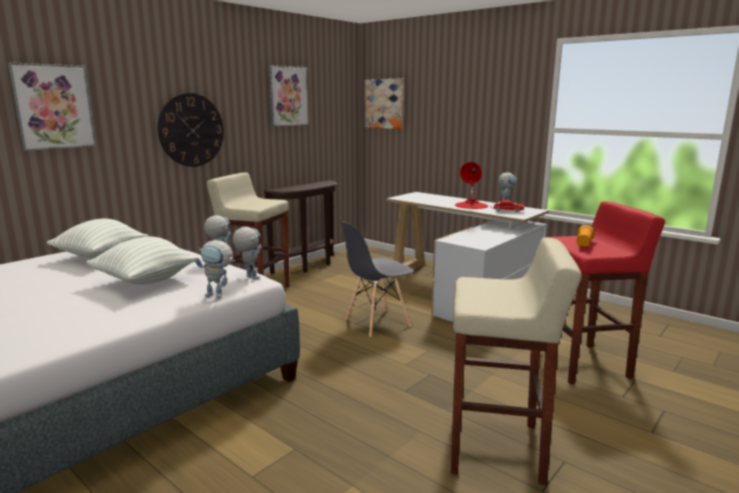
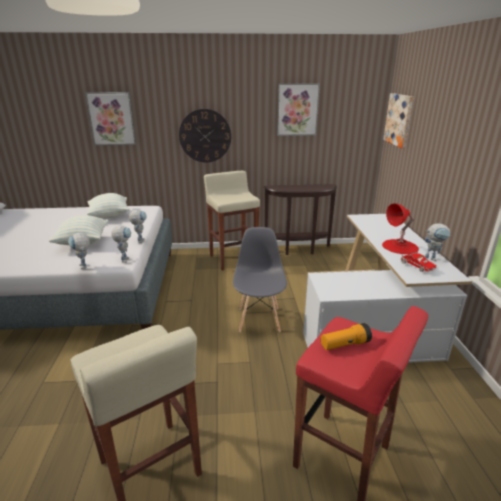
camera: 45 degrees right, 10 degrees up
(377, 322) = (259, 319): grey chair -> grey chair turned 75 degrees clockwise

